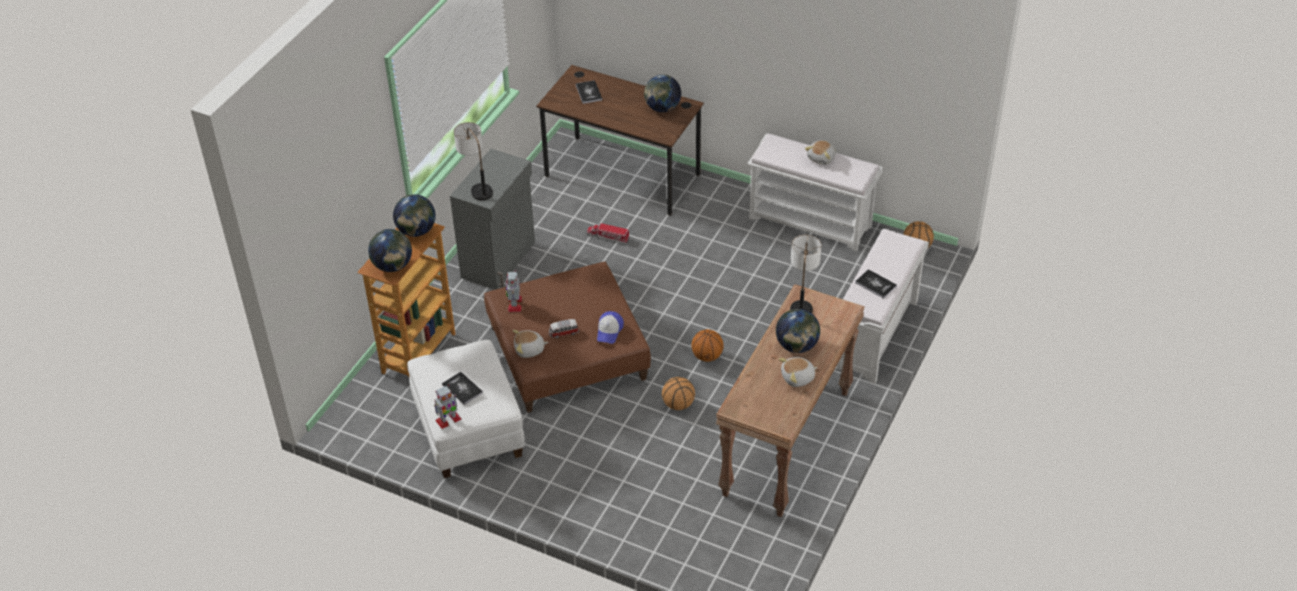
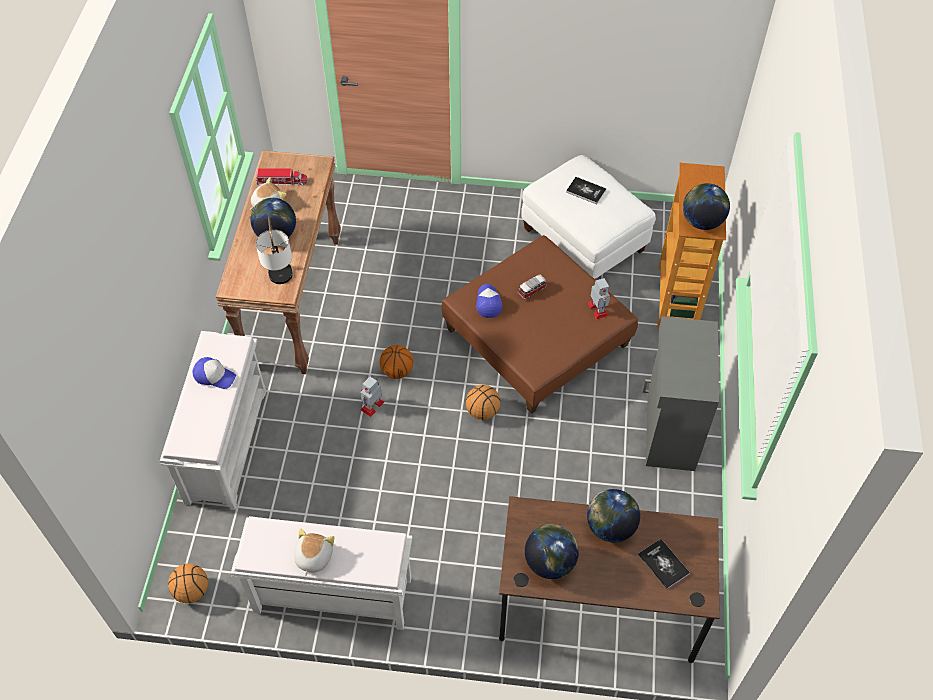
camera: 160 degrees right, 10 degrees up
(393, 266) = (695, 180): globe -> globe (610, 527)
(448, 420) = (581, 164): toy robot -> toy robot (372, 405)
(477, 186) = (697, 342): table lamp -> none
(529, 350) = (555, 265): plush toy -> none
(608, 236) = (567, 498): toy truck -> toy truck (282, 181)
(678, 404) = (407, 313): basketball -> basketball (482, 412)
(875, 284) = (214, 376): book -> cap

